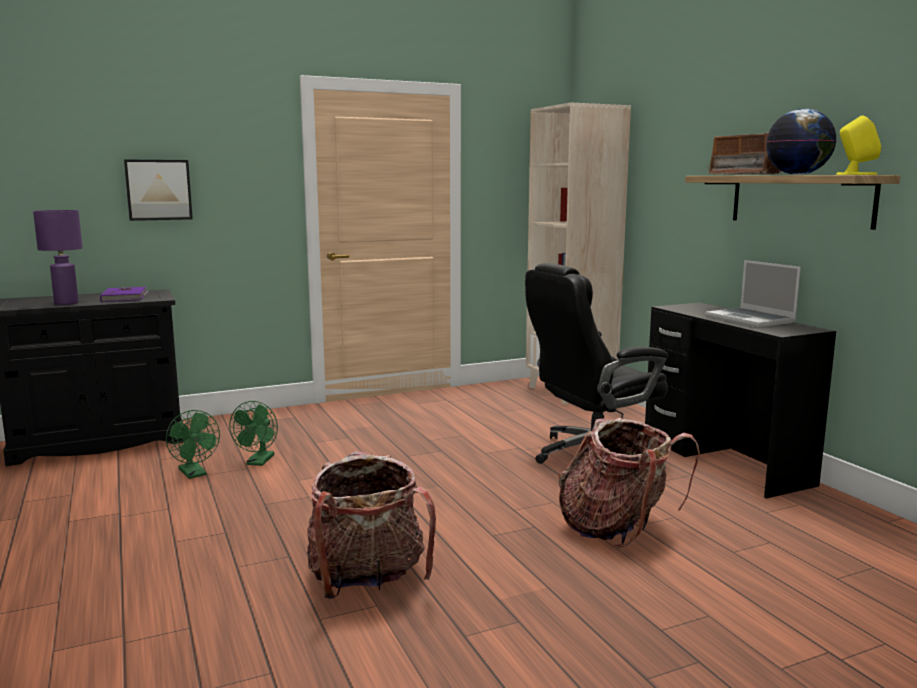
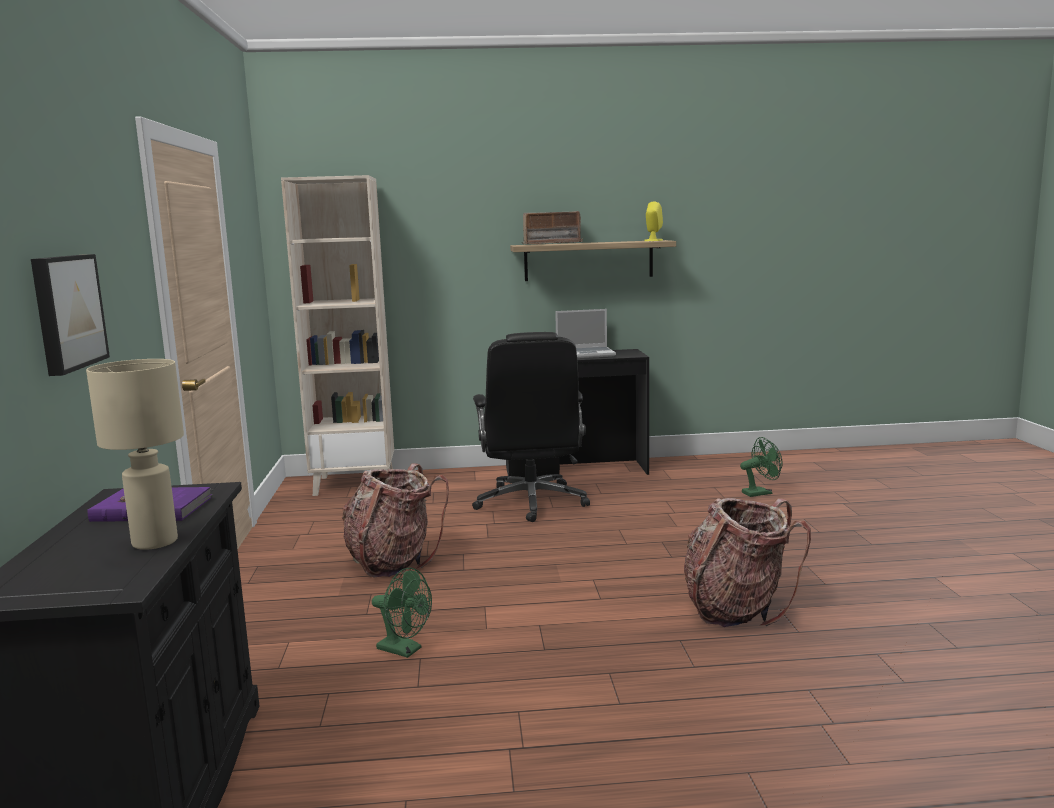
camera: 70 degrees left, 0 degrees up
(66, 303) = (153, 542): purple table lamp -> beige table lamp
(194, 474) = (409, 695): green fan -> green fan (760, 493)
(617, 528) = (677, 518): backpack -> backpack (392, 562)
(797, 174) = (611, 242): globe -> none

